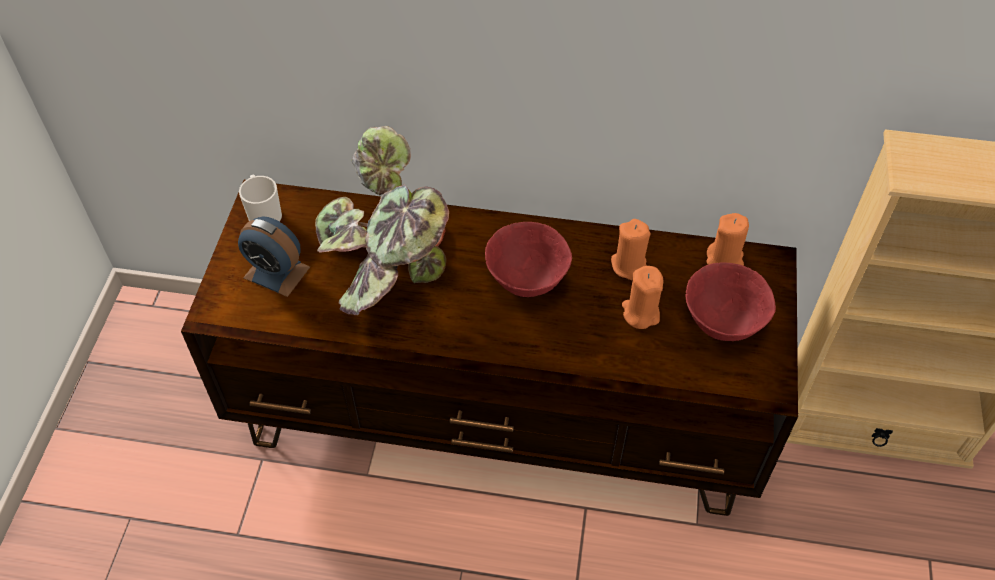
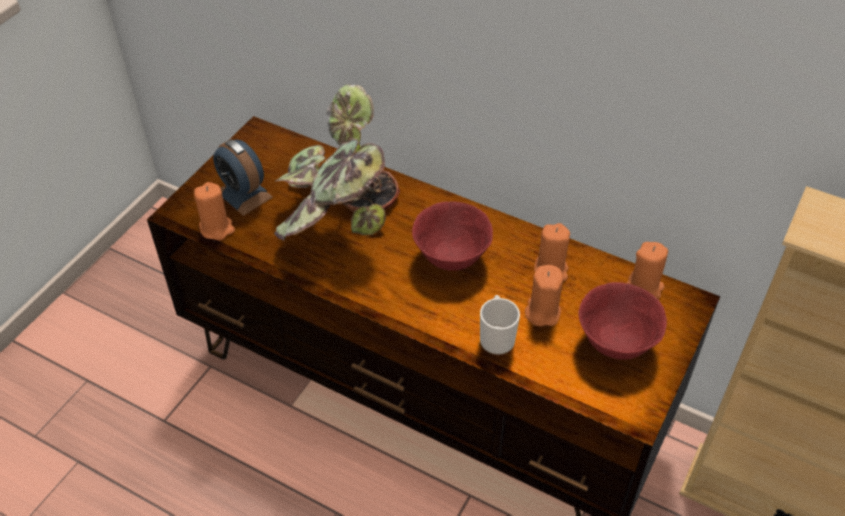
camera: 20 degrees right, 5 degrees down
(264, 214) = (256, 147): mug -> mug (496, 337)
(265, 319) = (217, 228): none -> orange candle

